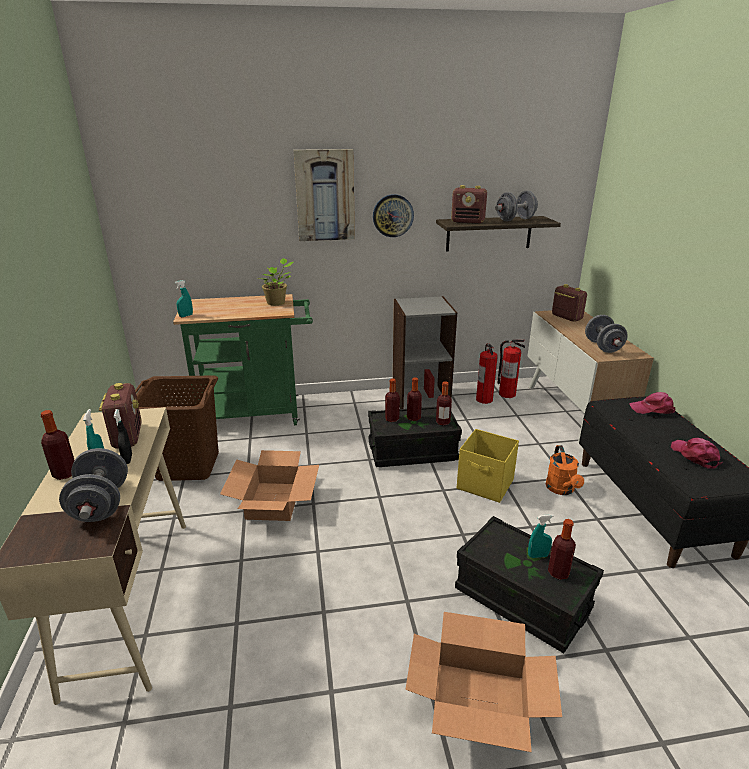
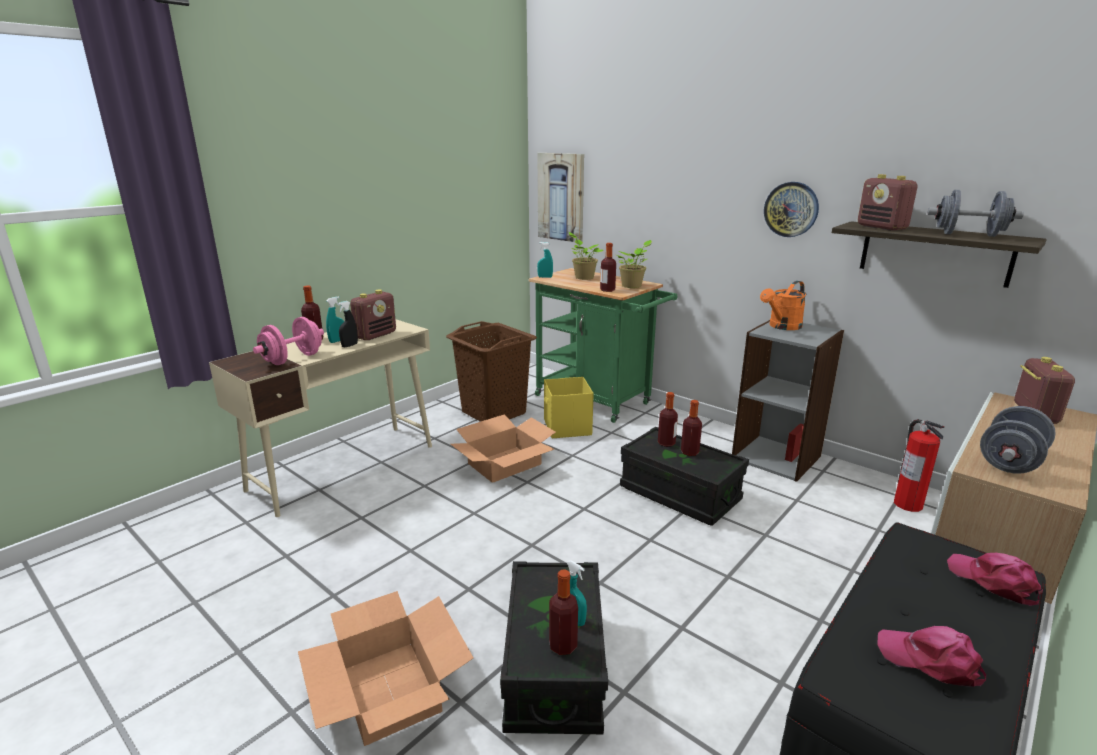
camera: 50 degrees right, 5 degrees down
(101, 505) = (293, 359): grey dumbbell -> pink dumbbell
(219, 306) = (583, 277): none -> potted plant
(325, 195) = (714, 177): picture -> picture (561, 197)
(443, 422) = (712, 470): bottle -> bottle (607, 290)
(484, 399) = (861, 494): fire extinguisher -> none
(485, 485) = (703, 563): yellow storage box -> yellow storage box (567, 428)
(562, 490) = (790, 627): orange watering can -> orange watering can (782, 327)
(695, 456) = (930, 660): pink cap -> pink cap turned 90 degrees counterclockwise

